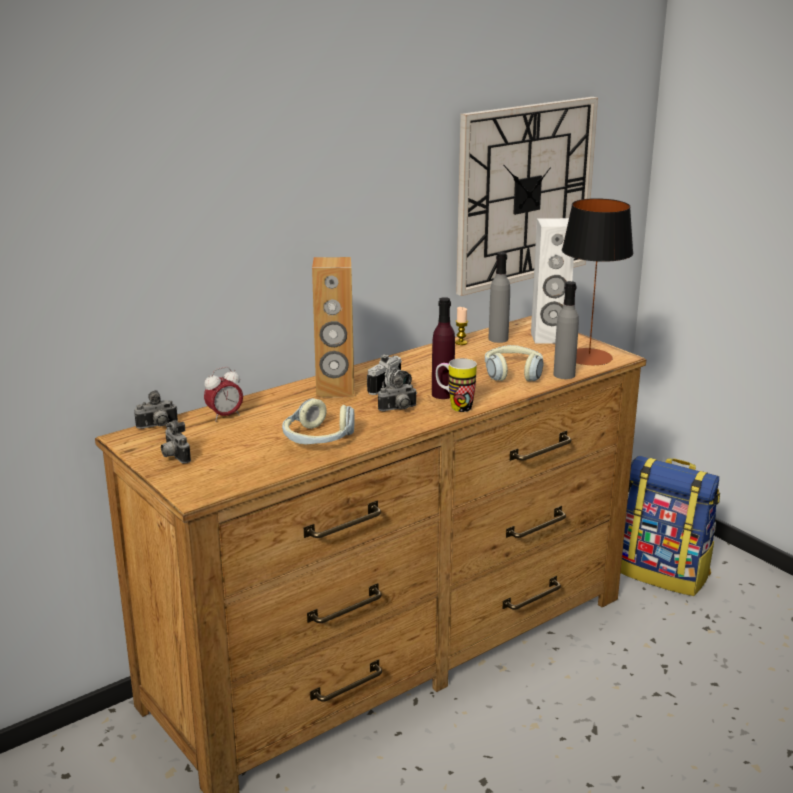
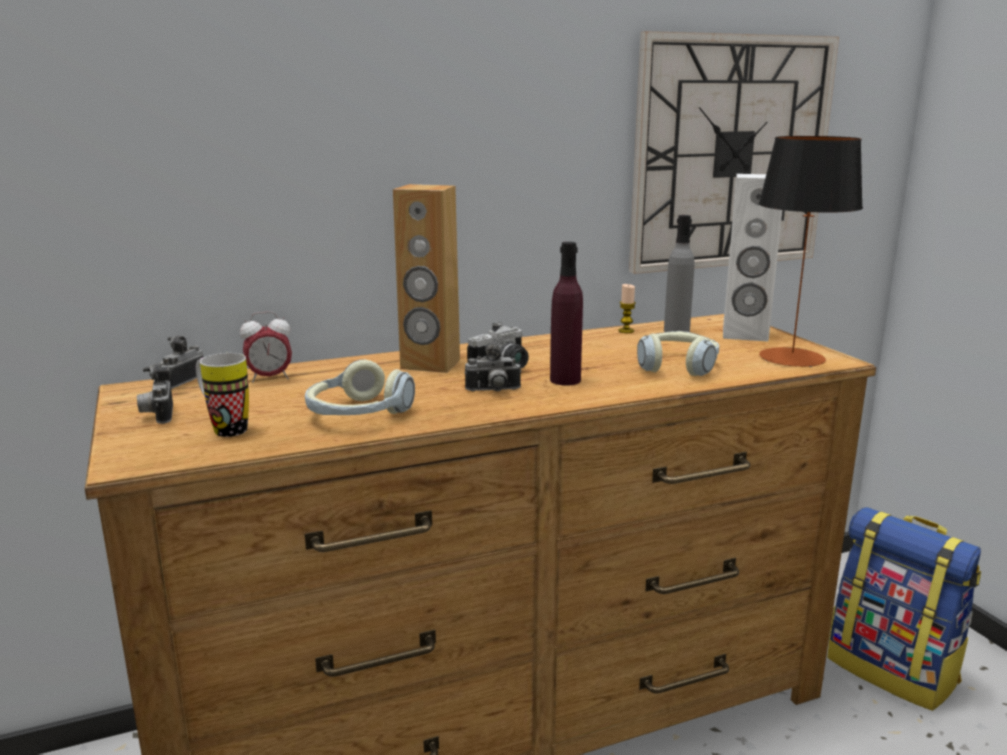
camera: 15 degrees right, 5 degrees down
(158, 426) = (180, 381): camera -> camera turned 120 degrees clockwise
(454, 407) = (572, 395): mug -> mug (224, 428)
(564, 375) = (747, 373): grey bottle -> none

